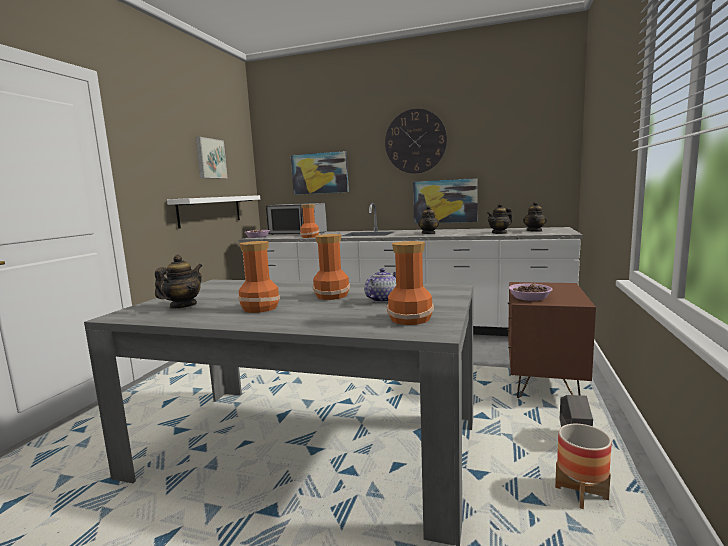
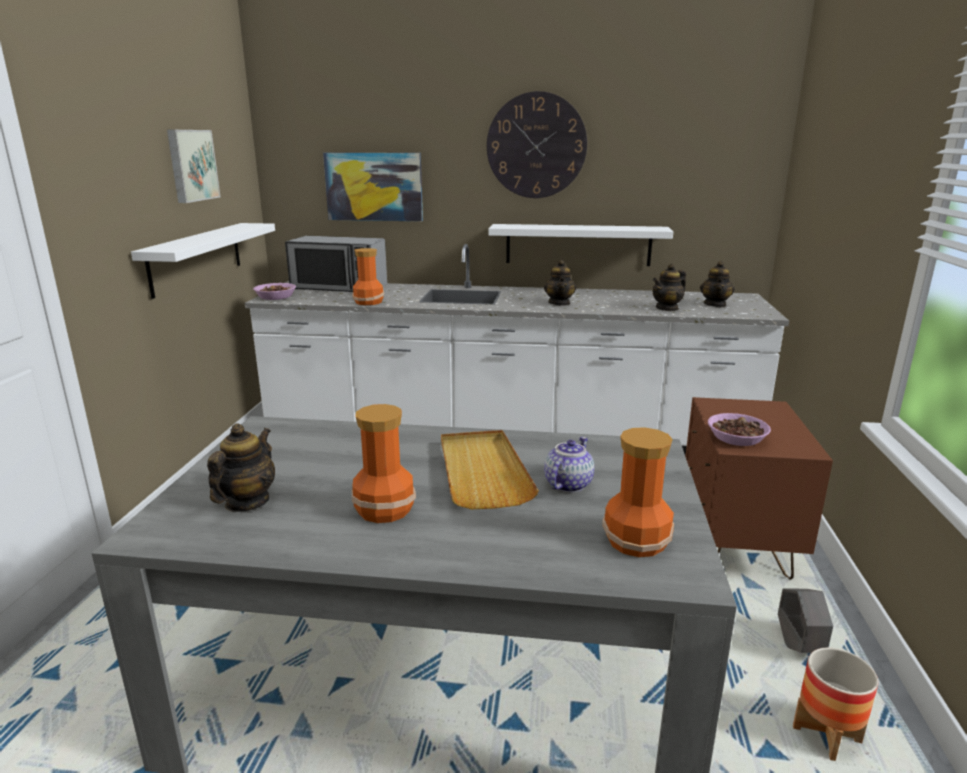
camera: 10 degrees left, 10 degrees up
(332, 295) = (482, 471): vase -> beige tray
(445, 201) = (578, 244): picture -> white shelf

